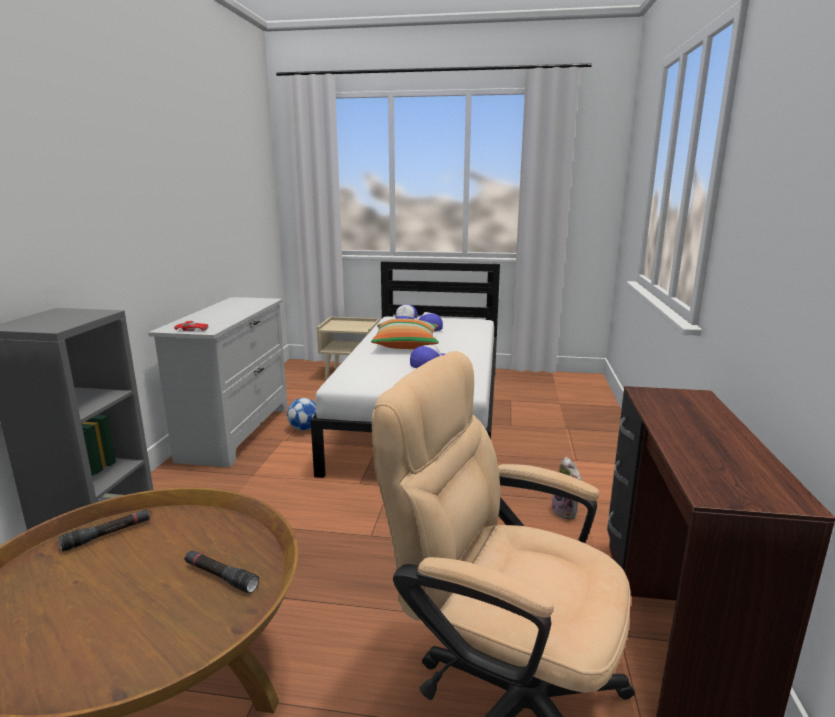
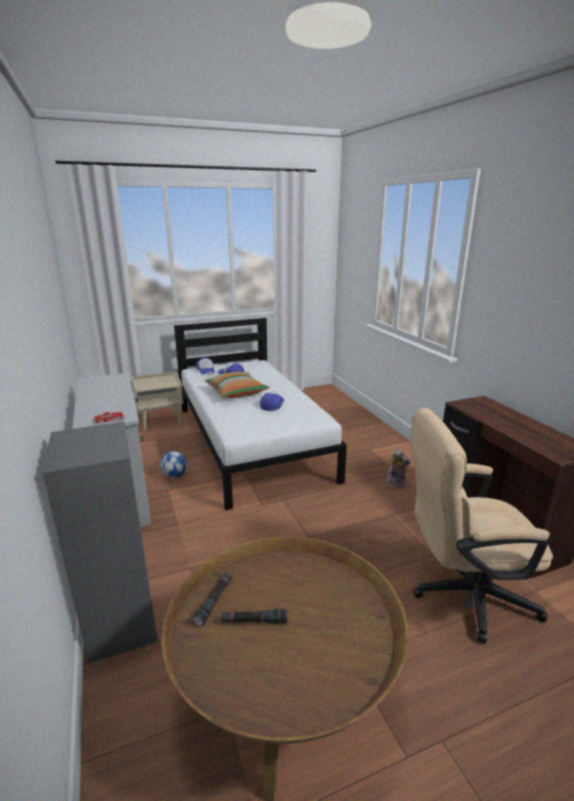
camera: 30 degrees left, 5 degrees up
(220, 576) = (329, 593): black flashlight -> black flashlight (254, 621)

